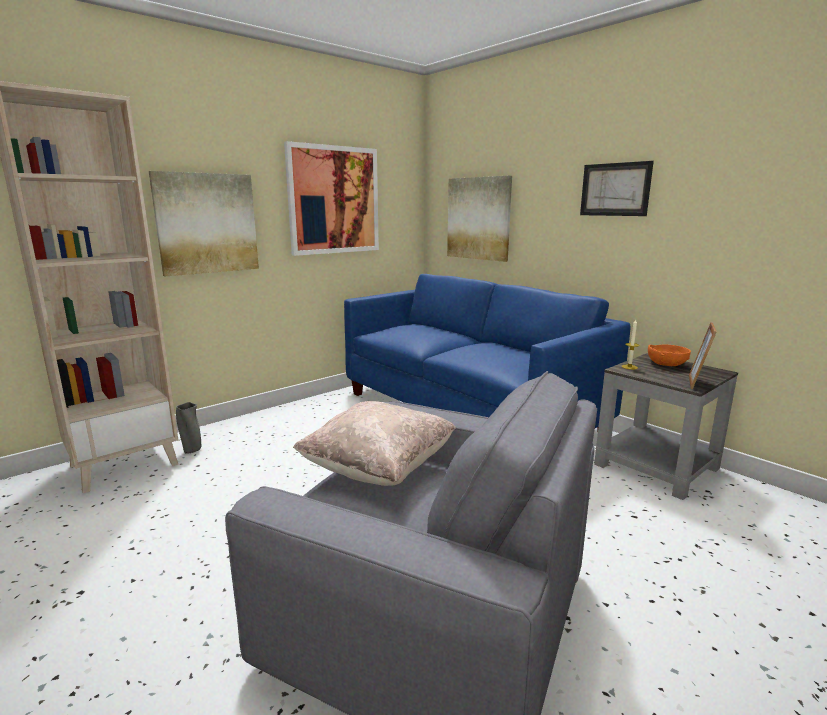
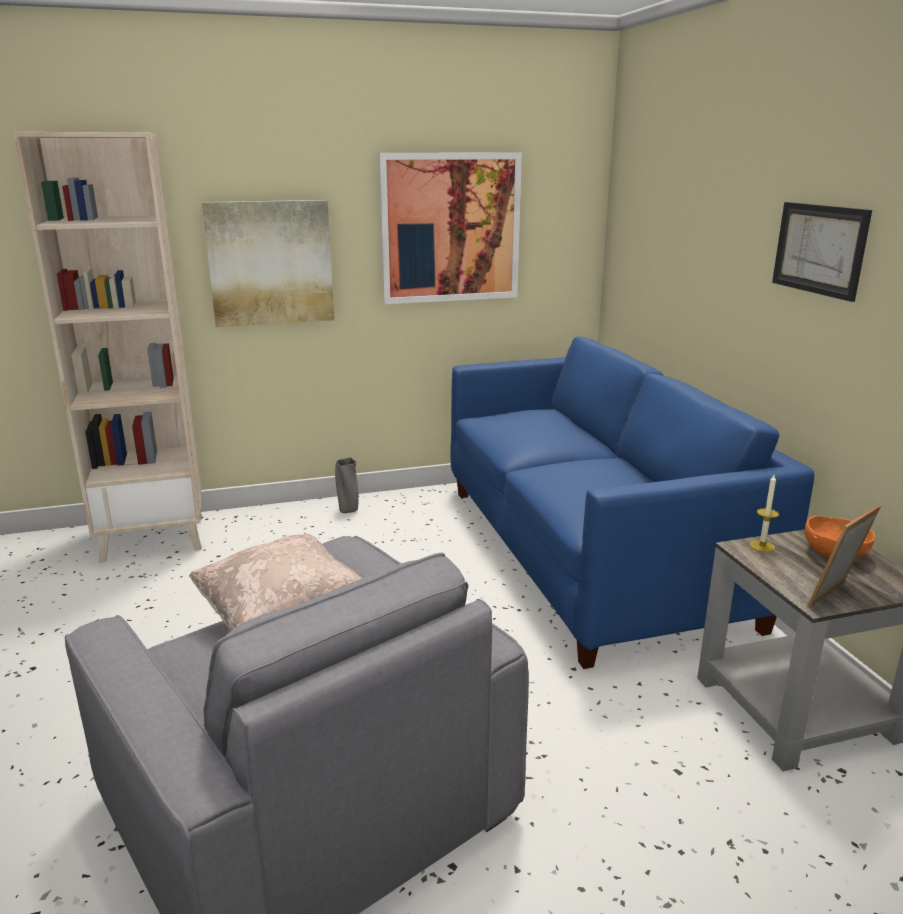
camera: 25 degrees right, 5 degrees up
(192, 450) = (225, 536): grey vase -> grey vase (348, 511)
(479, 218) = (659, 263): picture -> none

